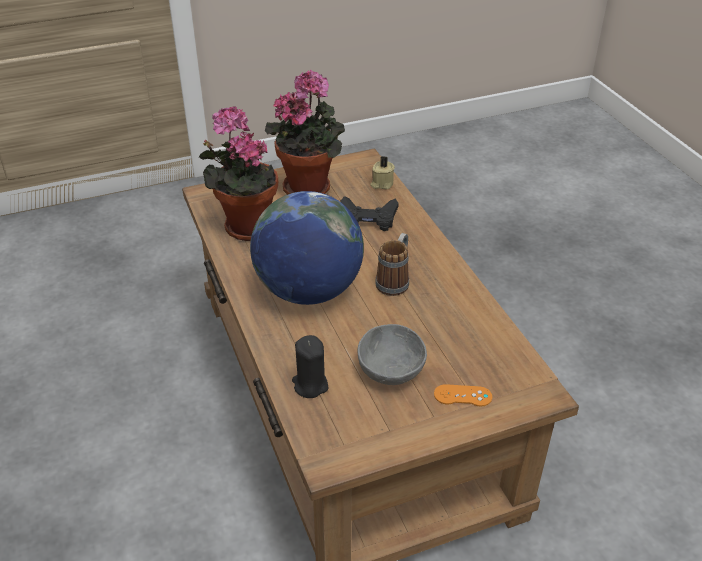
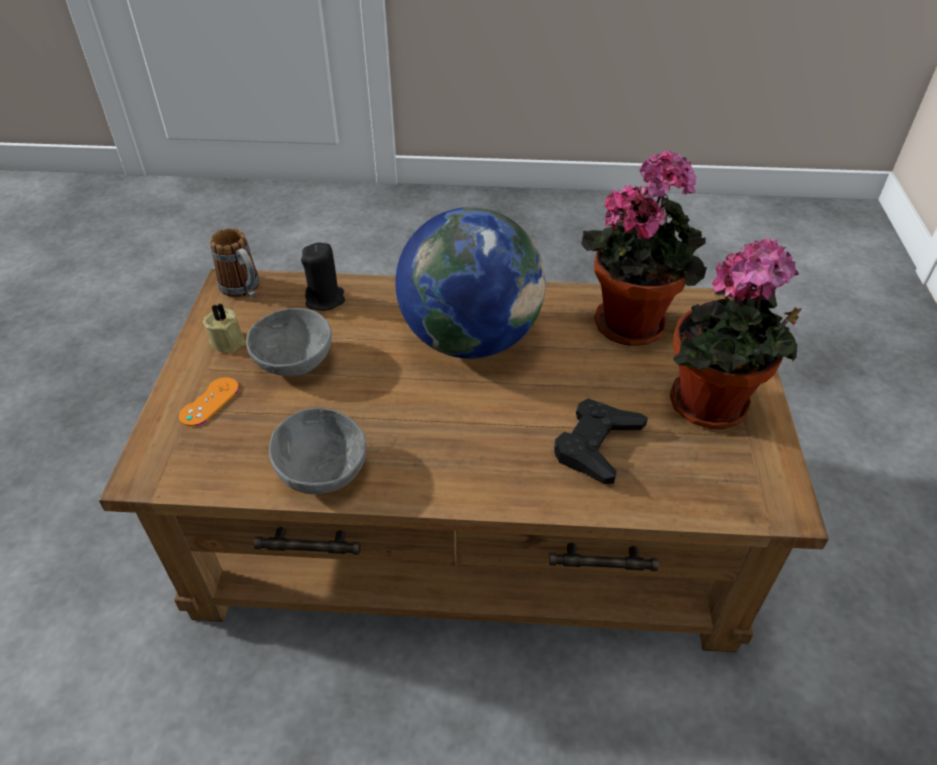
camera: 115 degrees right, 5 degrees up
(381, 184) = (693, 499): beige candle -> beige candle (228, 341)
(395, 281) = (437, 420): mug -> mug (244, 290)
(469, 313) = (324, 469): none -> grey bowl

